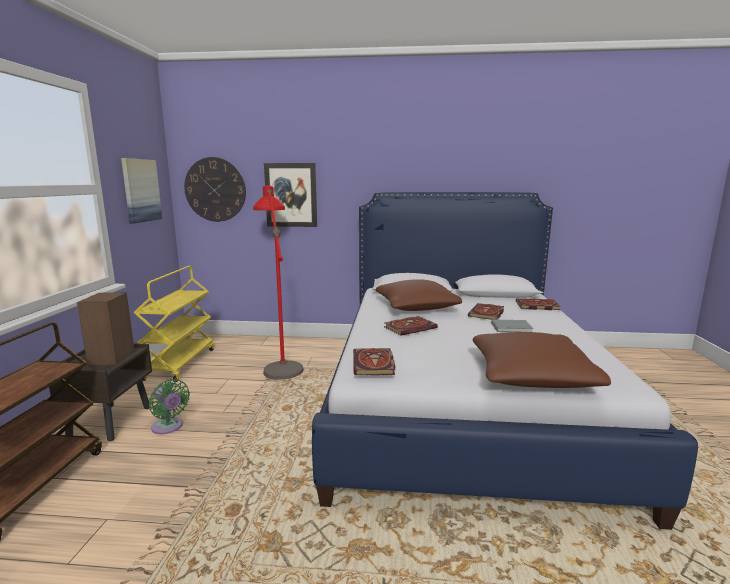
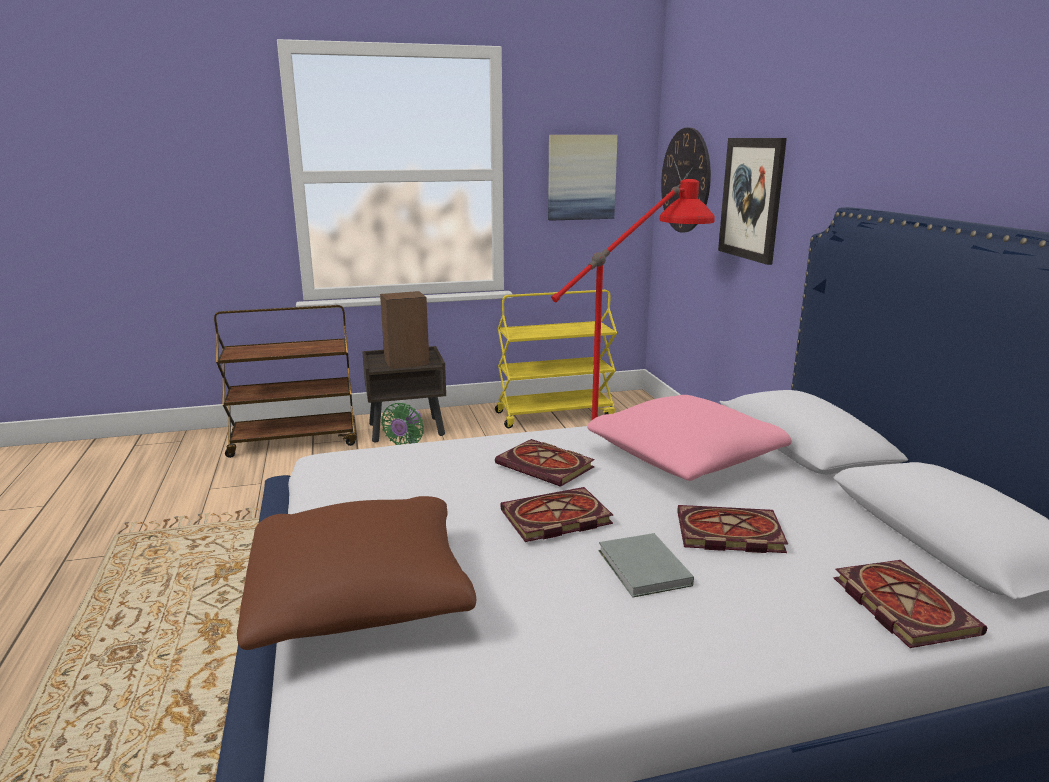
camera: 70 degrees right, 5 degrees up
(374, 364) = (360, 461): book -> book (554, 519)
(416, 307) = (685, 458): brown pillow -> pink pillow

